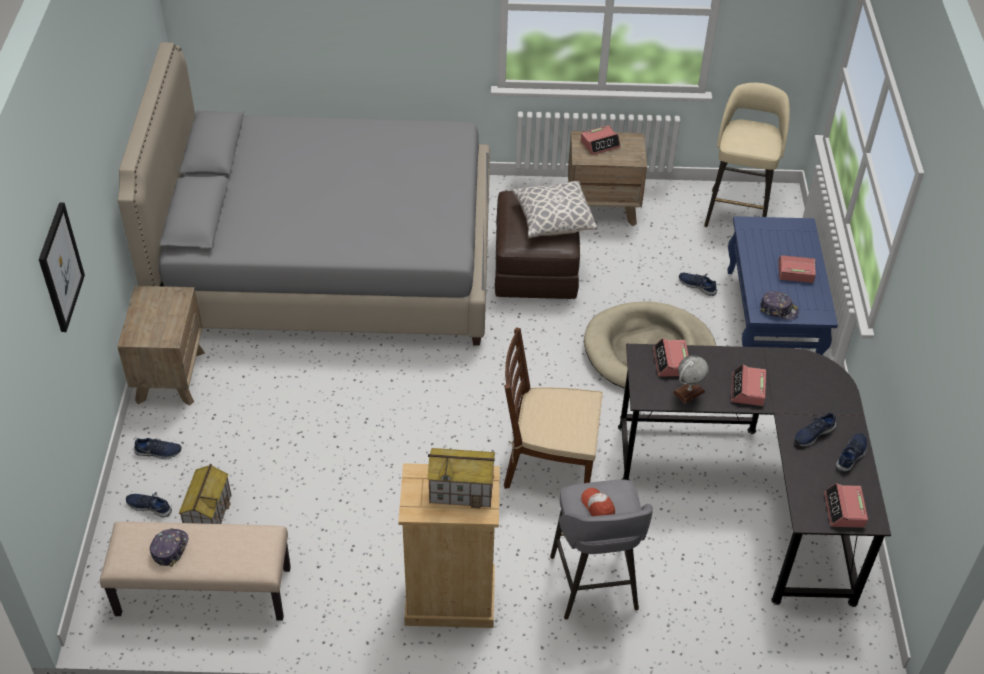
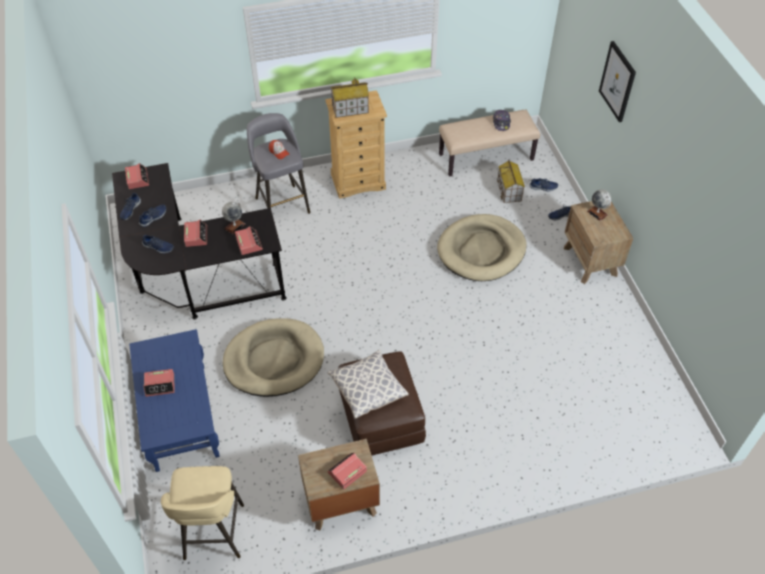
camera: 165 degrees right, 5 degrees up
(153, 327) = (597, 213): none -> globe
(311, 427) = (481, 250): none -> beige dog bed
(329, 261) = (544, 378): grey bed -> none
(548, 463) = (325, 263): brown chair -> none
(697, 285) = (243, 433): blue shoe -> blue shoe (158, 247)
(778, 309) = (174, 345): cap -> none

